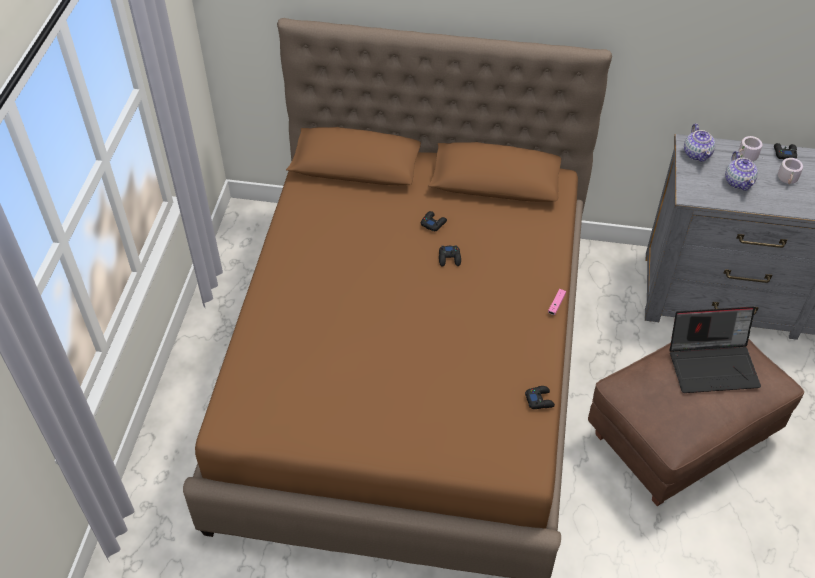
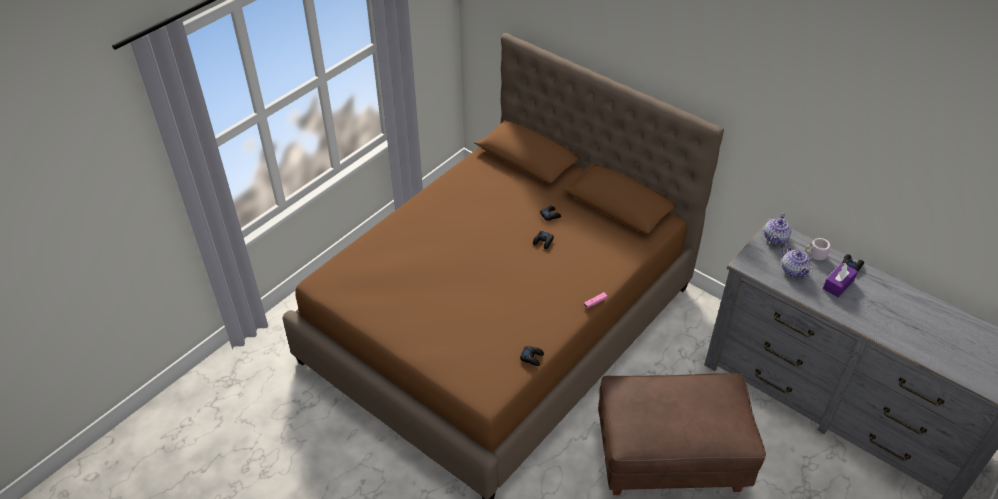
camera: 30 degrees right, 5 degrees down
(713, 364) = (701, 402): laptop -> none
(738, 182) = (793, 270): teapot -> teapot turned 45 degrees counterclockwise
(788, 179) = (838, 284): grey mug -> purple tissue box

